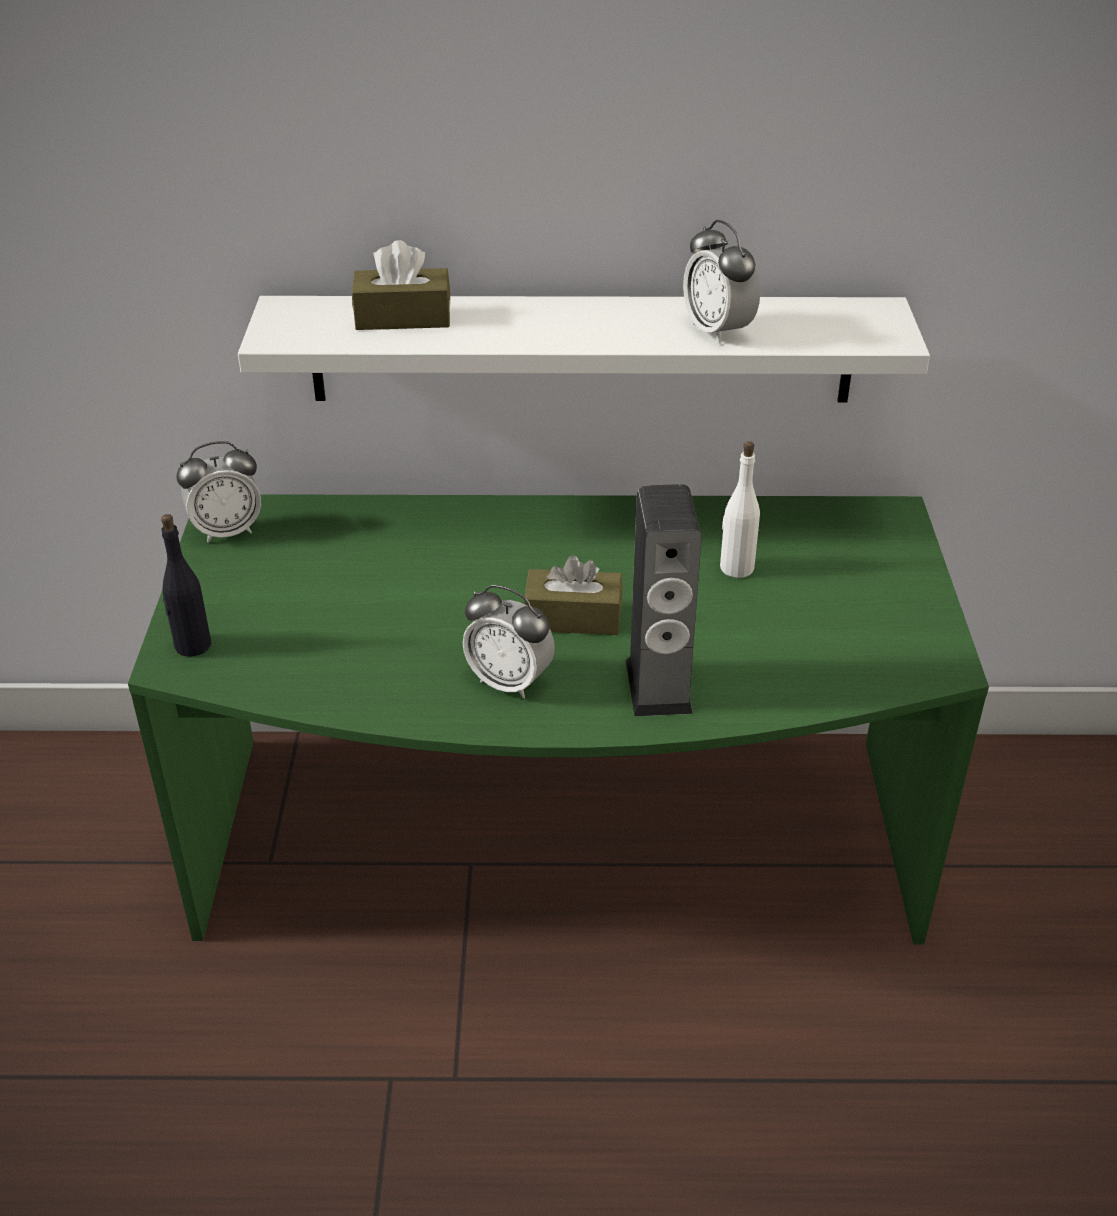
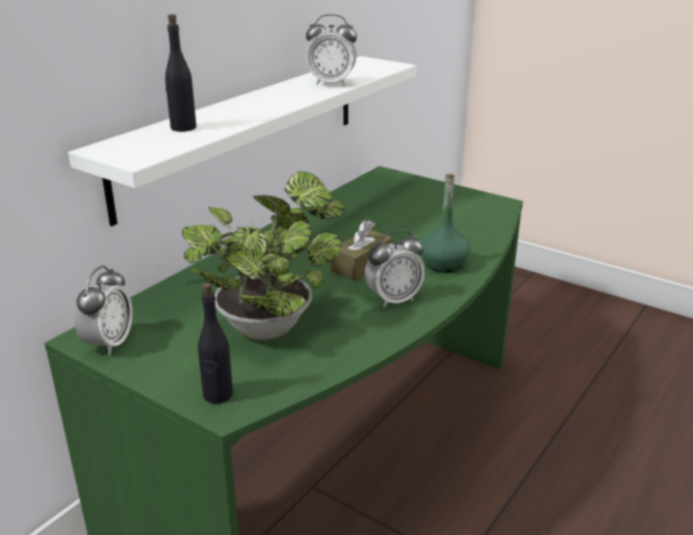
camera: 55 degrees left, 10 degrees down
(359, 614) = (270, 324): none -> potted plant
(403, 317) = (183, 128): brown tissue box -> black bottle
(658, 686) = (443, 264): speaker -> green bottle
(736, 568) = (376, 216): white bottle -> none

